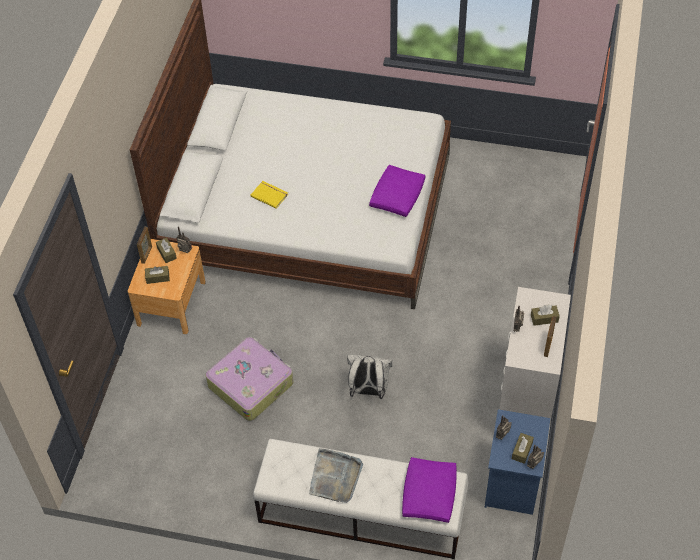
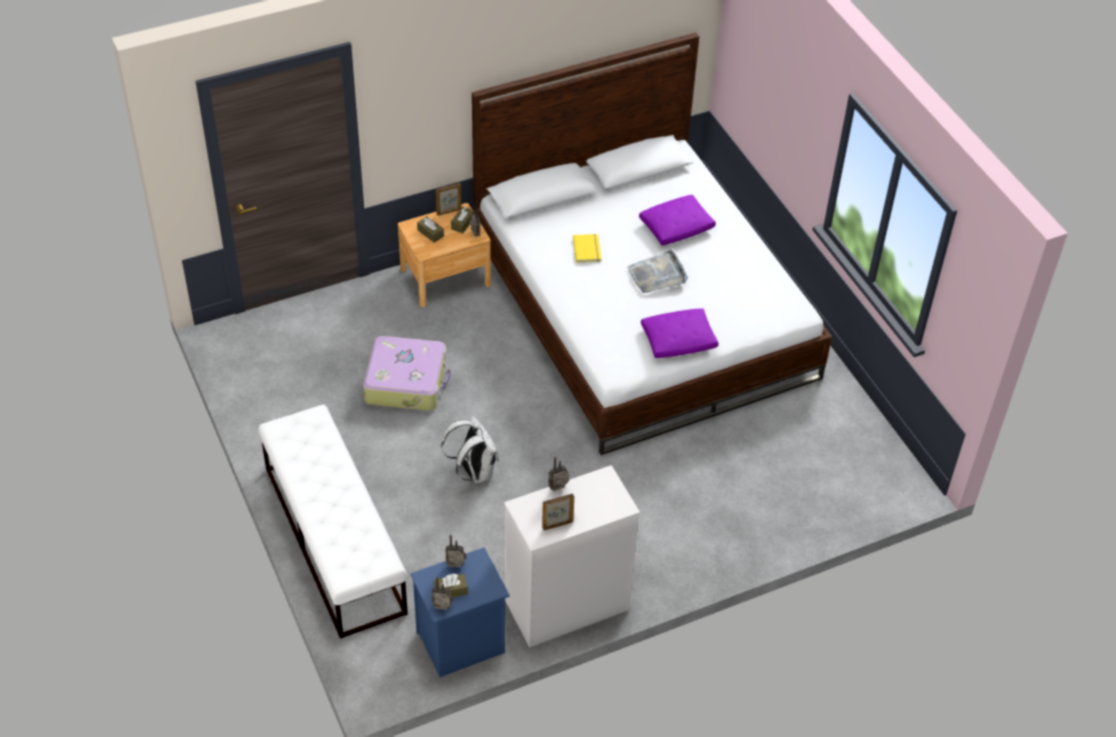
camera: 50 degrees right, 5 degrees down
(335, 477) = (319, 472): grey tray -> grey tray (657, 274)
(429, 494) = (356, 552): purple pillow -> purple pillow (677, 227)
(544, 318) = (589, 505): brown tissue box -> none

